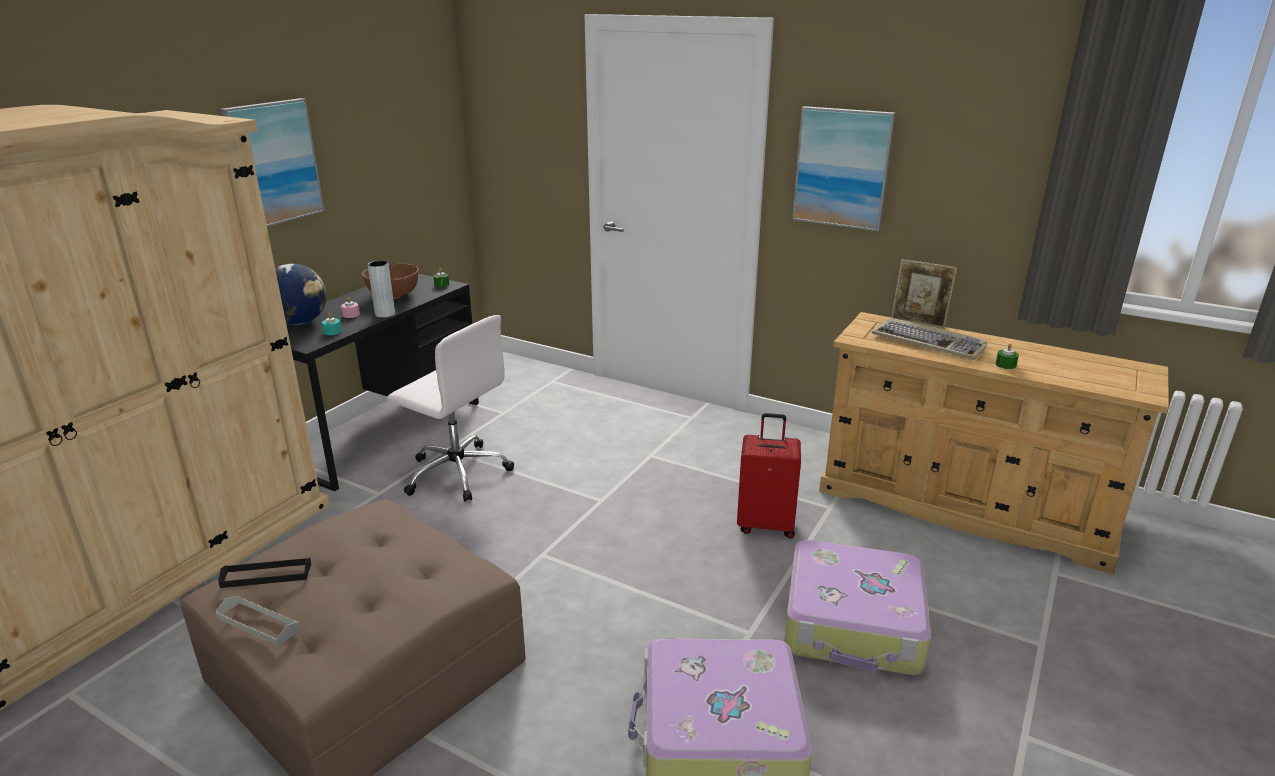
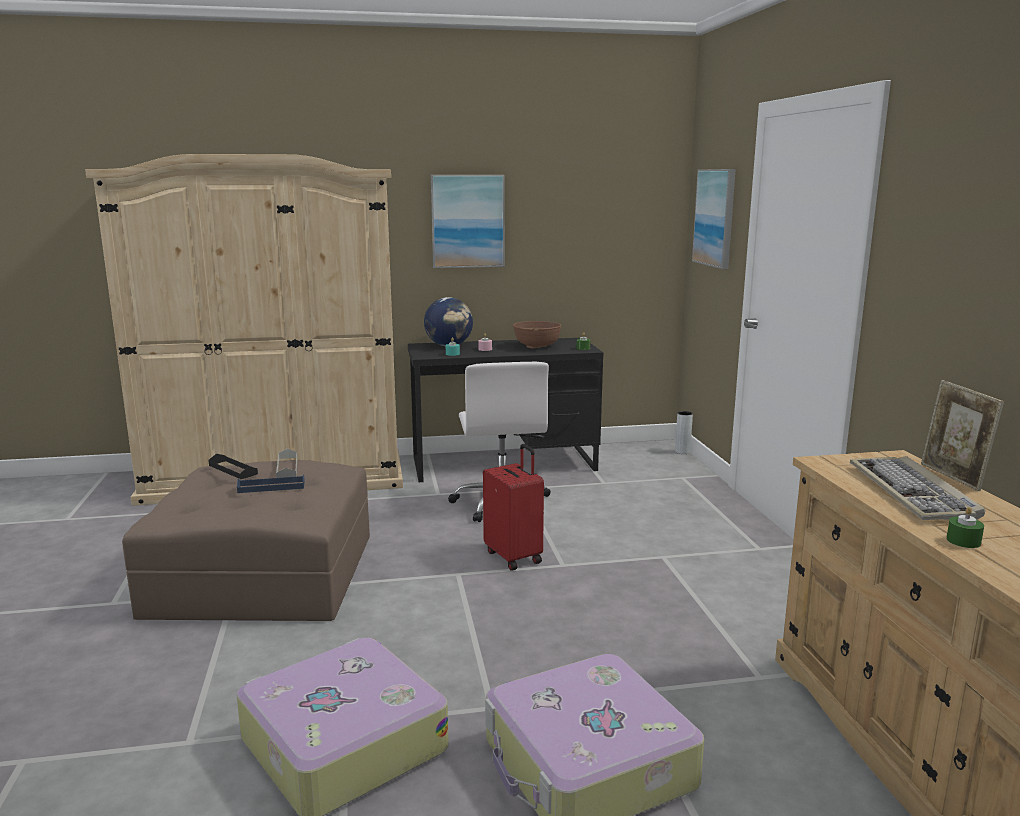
camera: 50 degrees right, 10 degrees down
(258, 623) = (190, 487): grey tray -> grey tray (287, 467)
(370, 567) = (271, 487): none -> blue tray
(385, 314) = (504, 353): grey vase -> grey vase (682, 452)
(766, 524) = (663, 652): red suitcase -> red suitcase (514, 556)
(842, 168) = (933, 261): picture -> picture (715, 217)

